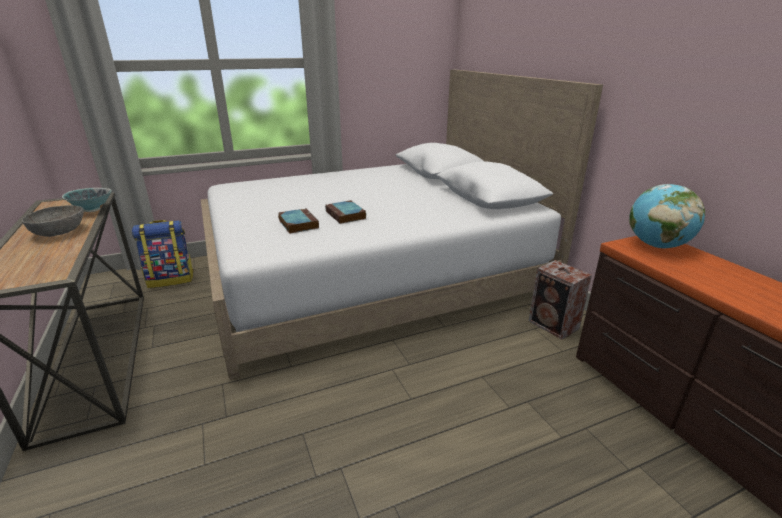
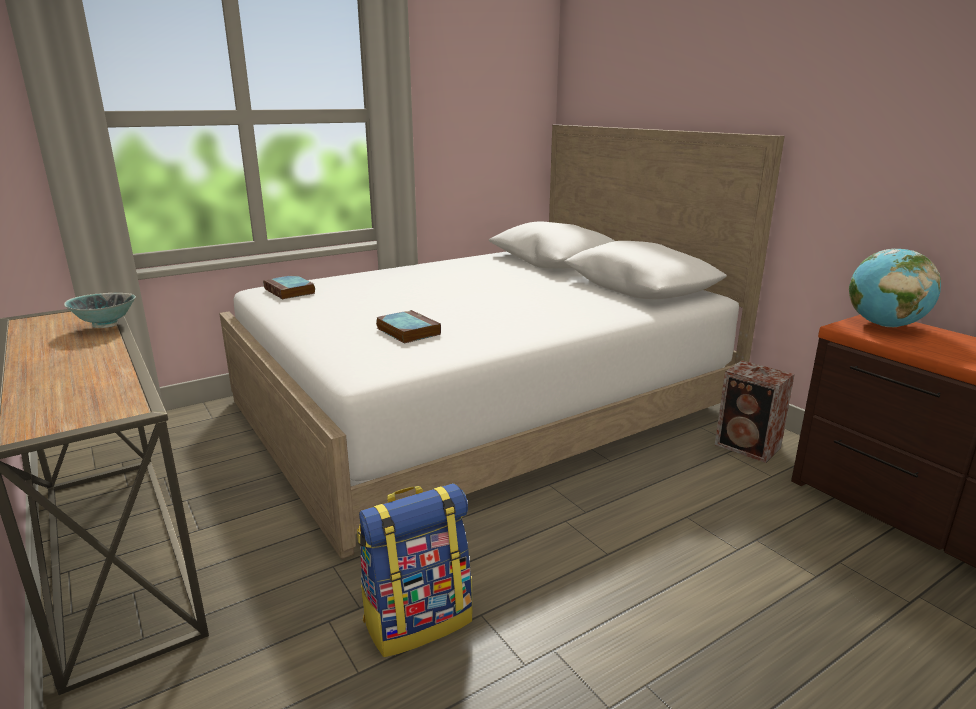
camera: 10 degrees left, 5 degrees down
(59, 232) = (79, 356): grey bowl -> none
(171, 279) = (183, 434): backpack -> backpack (418, 620)
(346, 215) = (467, 317): book -> book (290, 291)

